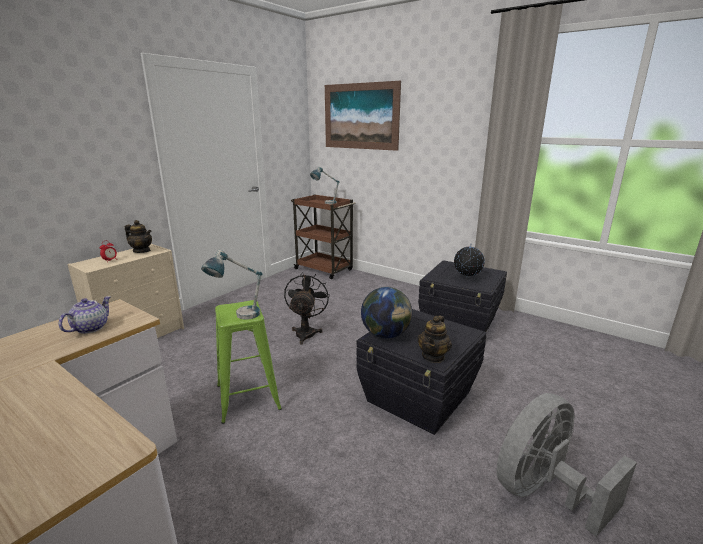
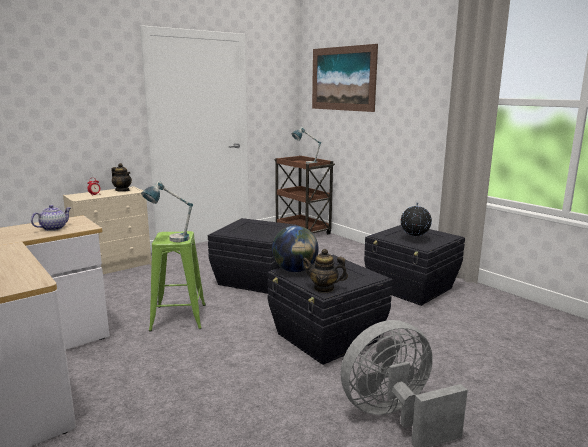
camera: 15 degrees right, 5 degrees down
(306, 332) = (255, 278): black fan -> black storage box
(433, 356) = (324, 288): teapot -> teapot turned 60 degrees clockwise

